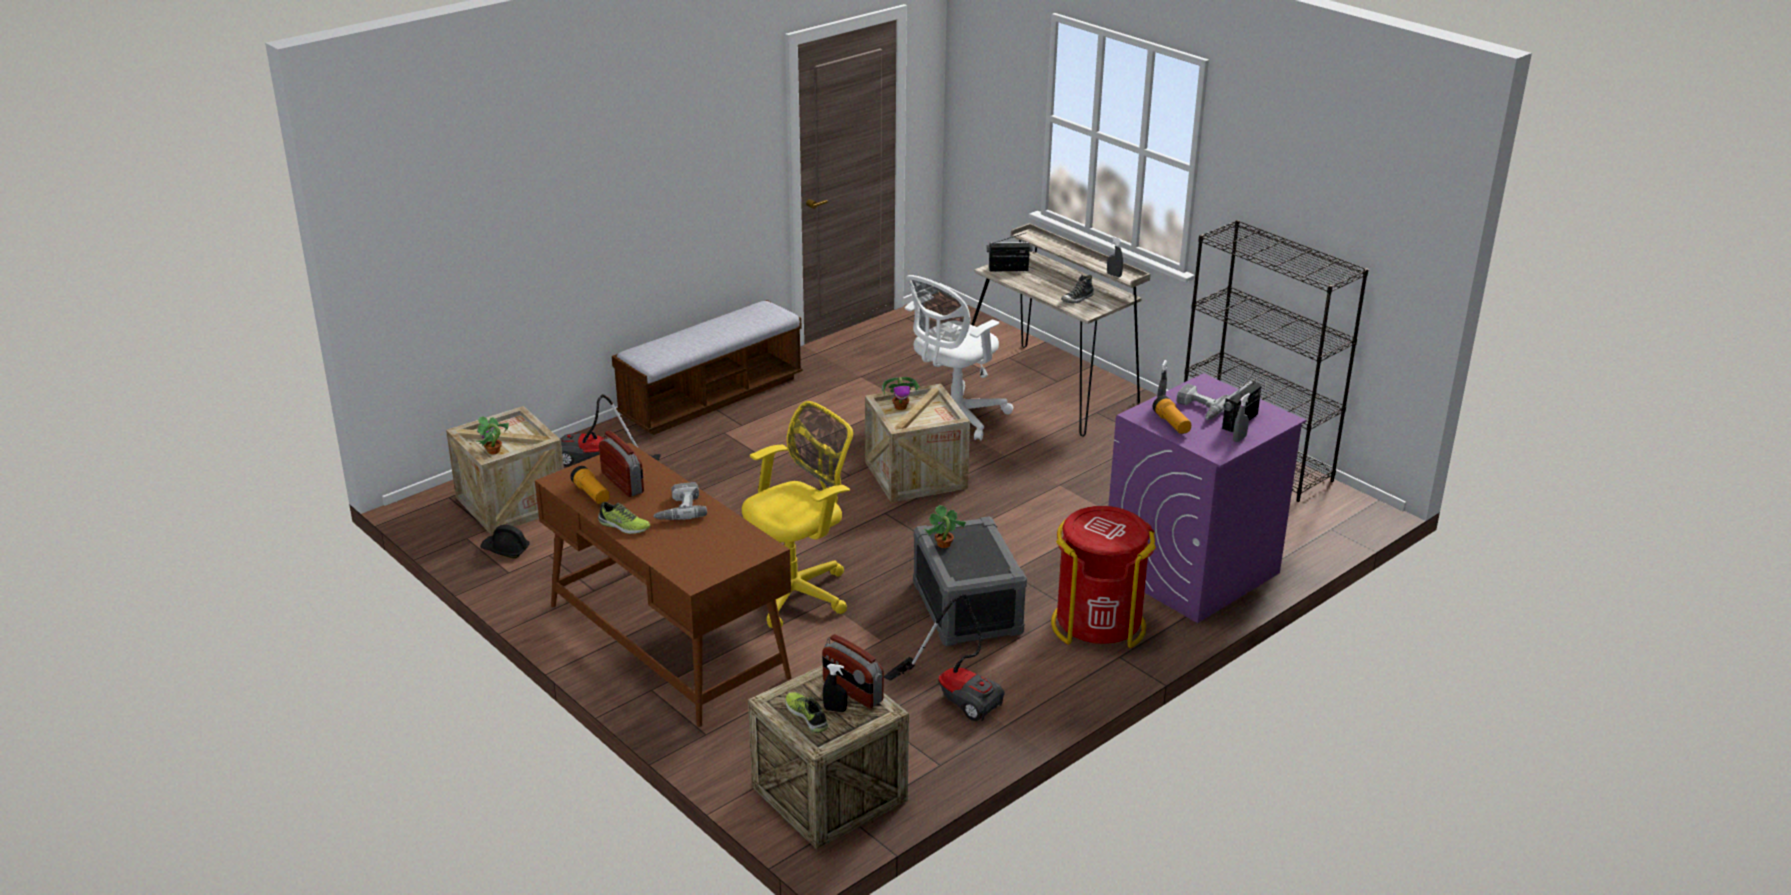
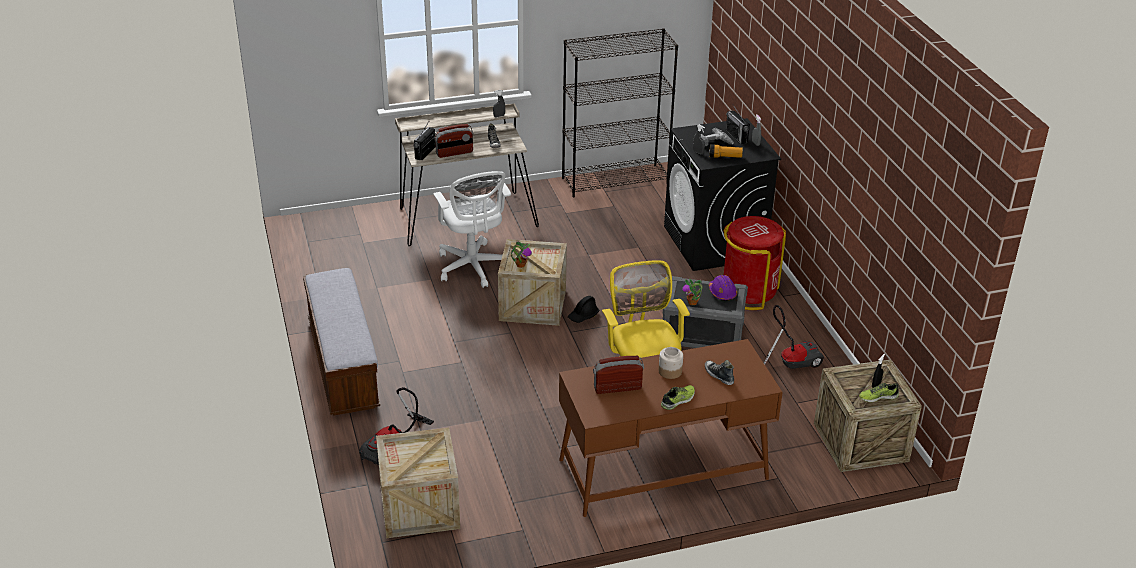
camera: 65 degrees left, 5 degrees up
(493, 451) = (433, 469): potted plant -> none
(505, 550) = (489, 525): black hard hat -> black hard hat (583, 316)
(591, 494) = (624, 405): flashlight -> none
(678, 509) = (669, 371): power drill -> jar
(693, 543) = (718, 375): none -> shoe
(852, 691) = (860, 373): radio -> radio (454, 153)
(986, 562) = (722, 293): none -> purple hard hat
(1191, 571) = (714, 243): purple washing machine -> black washing machine

